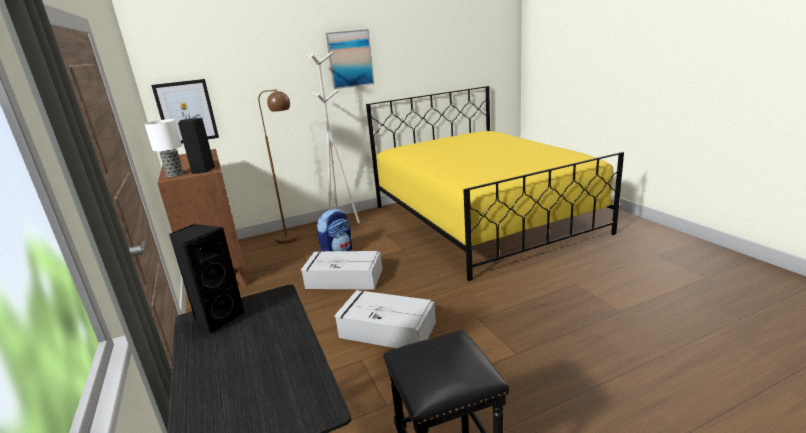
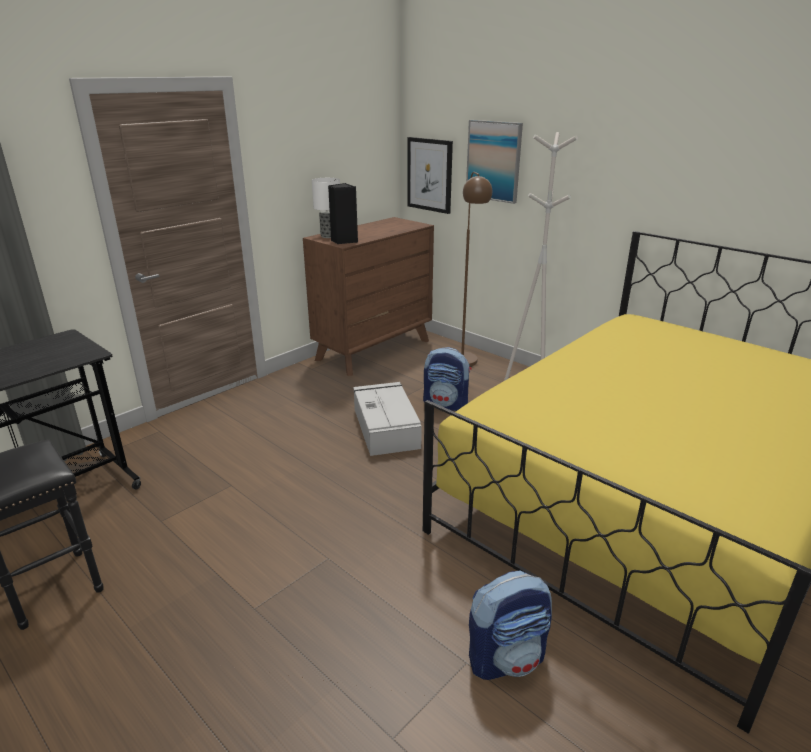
camera: 65 degrees right, 5 degrees up
(218, 318) = (60, 343): black speaker -> none
(350, 59) = (631, 152): picture -> picture (494, 161)
(386, 329) = (287, 487): grey storage box -> none
(573, 273) = (507, 658): none -> backpack

